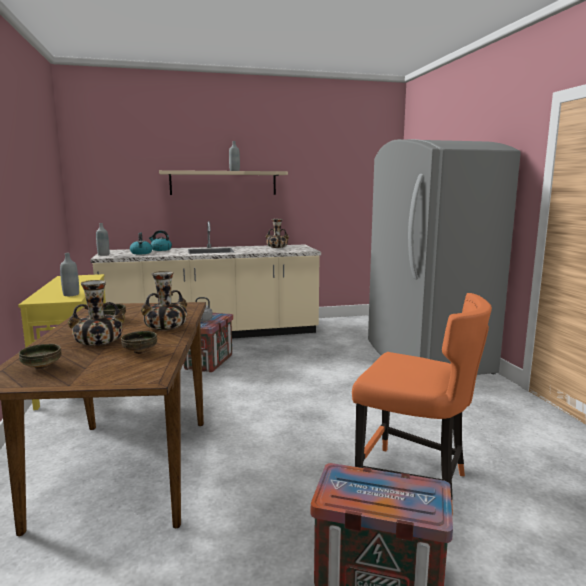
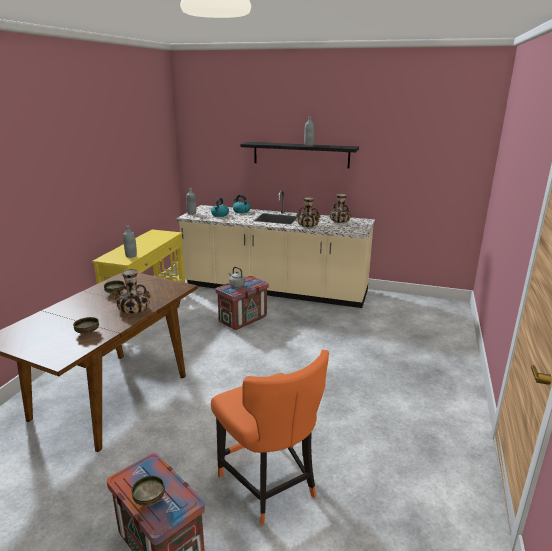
camera: 30 degrees right, 10 degrees up
(42, 367) = (28, 331): bowl -> bowl (149, 499)
(99, 342) = (81, 315): vase -> vase (308, 225)
(223, 183) = (301, 155): beige shelf -> black shelf
(425, 357) = (433, 365): grey fridge -> none

